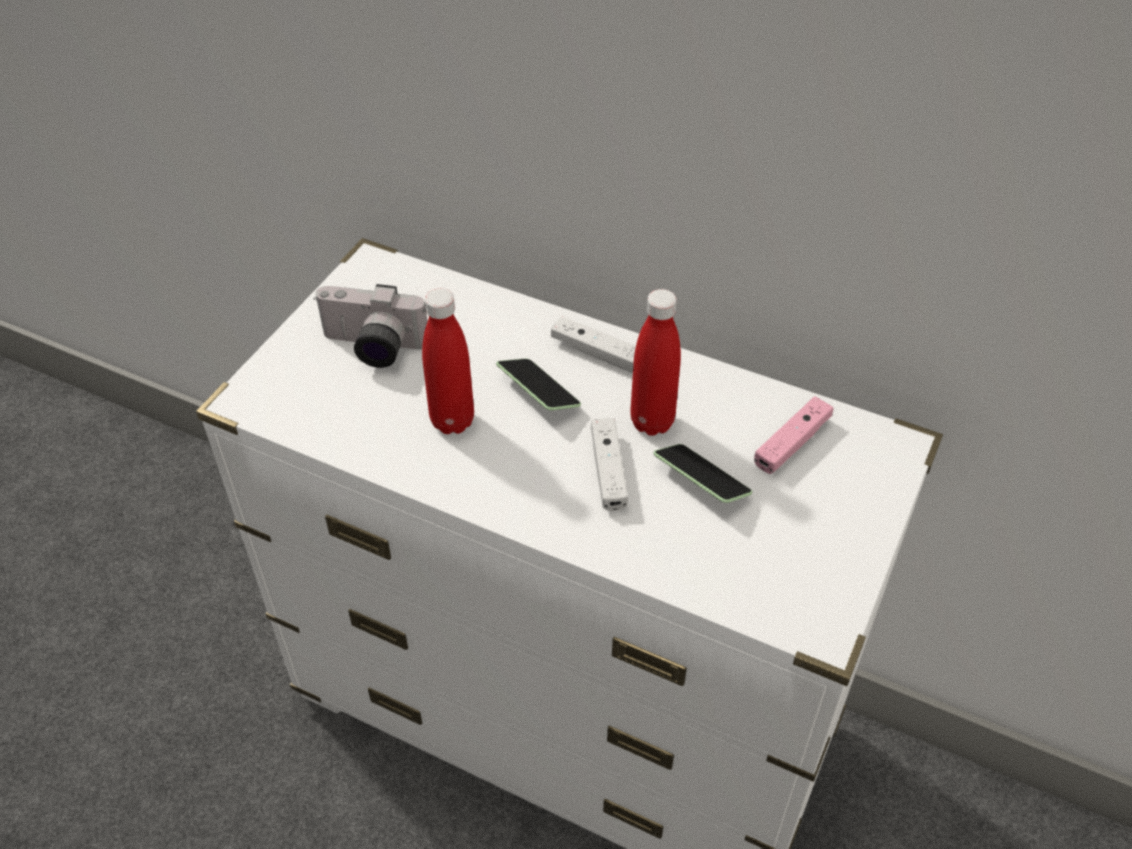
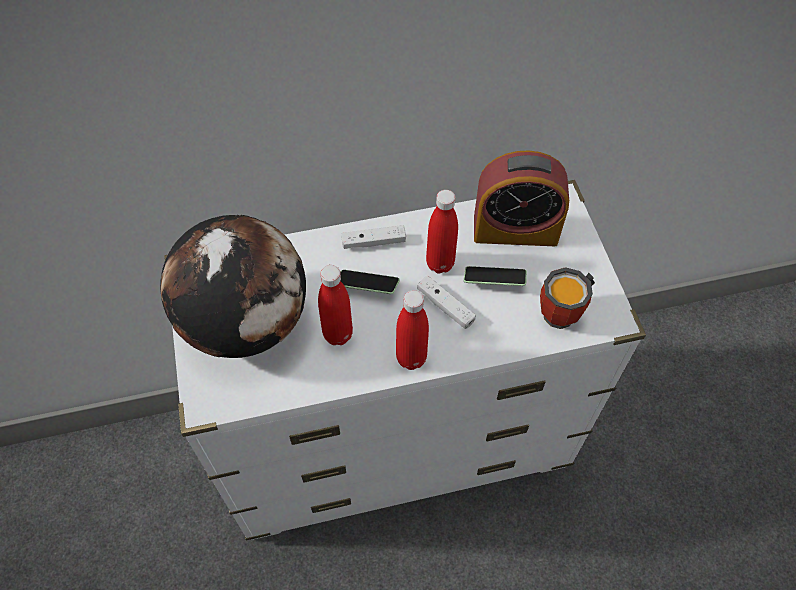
camera: 40 degrees left, 10 degrees up
(372, 348) = (246, 322): camera -> globe
(507, 499) = (411, 358): none -> red bottle
(758, 577) = (565, 313): none -> mug
(792, 443) = (515, 230): pink game controller -> alarm clock

